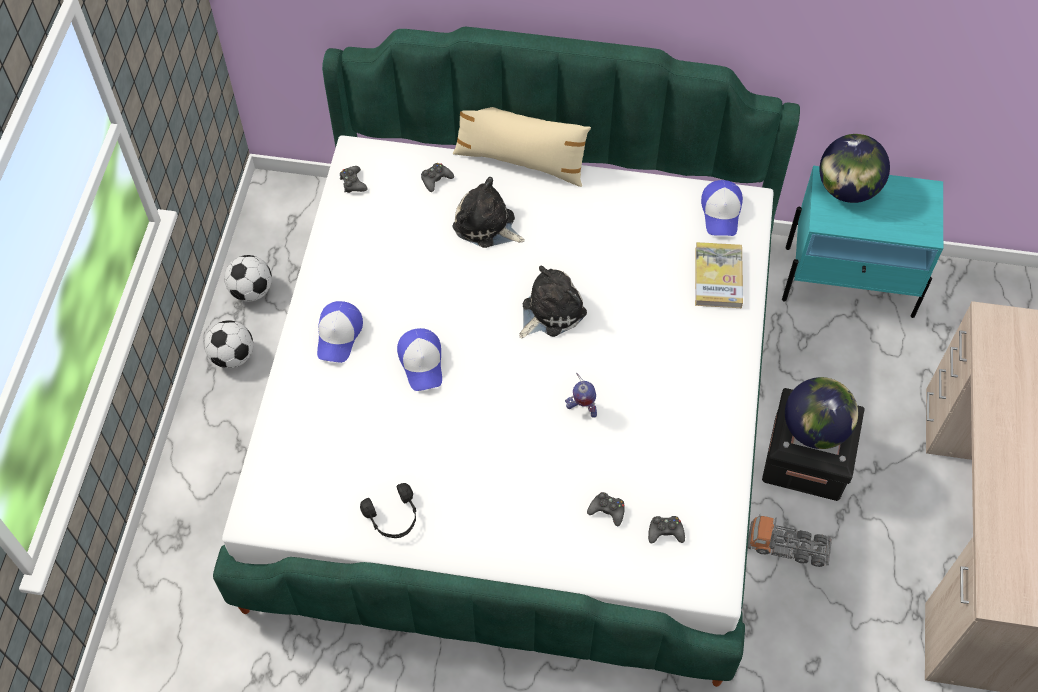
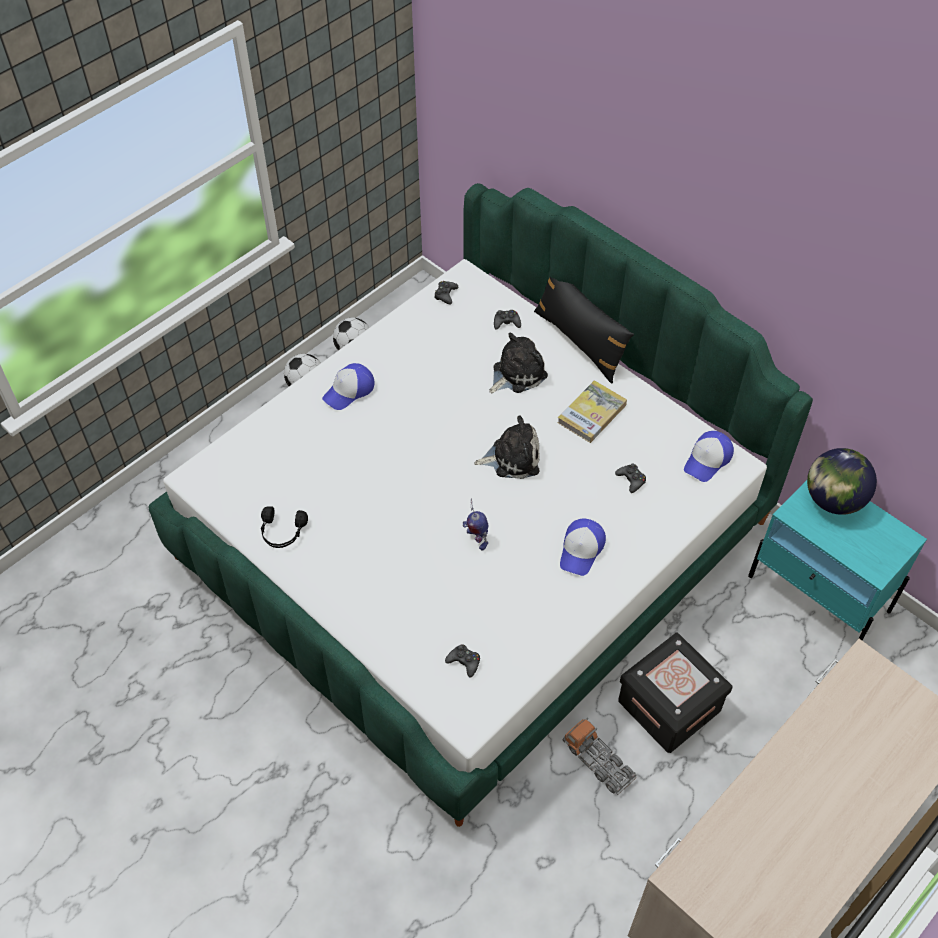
camera: 35 degrees right, 5 degrees down
(422, 362) = (390, 441): cap -> cap (581, 550)
(487, 225) = (516, 373): plush toy -> plush toy turned 75 degrees clockwise
(520, 161) = (580, 342): beige pillow -> black pillow
(607, 510) = (434, 620): black game controller -> black game controller (631, 480)
(718, 277) = (664, 505): book -> book (592, 413)
(815, 429) = (673, 676): globe -> none

